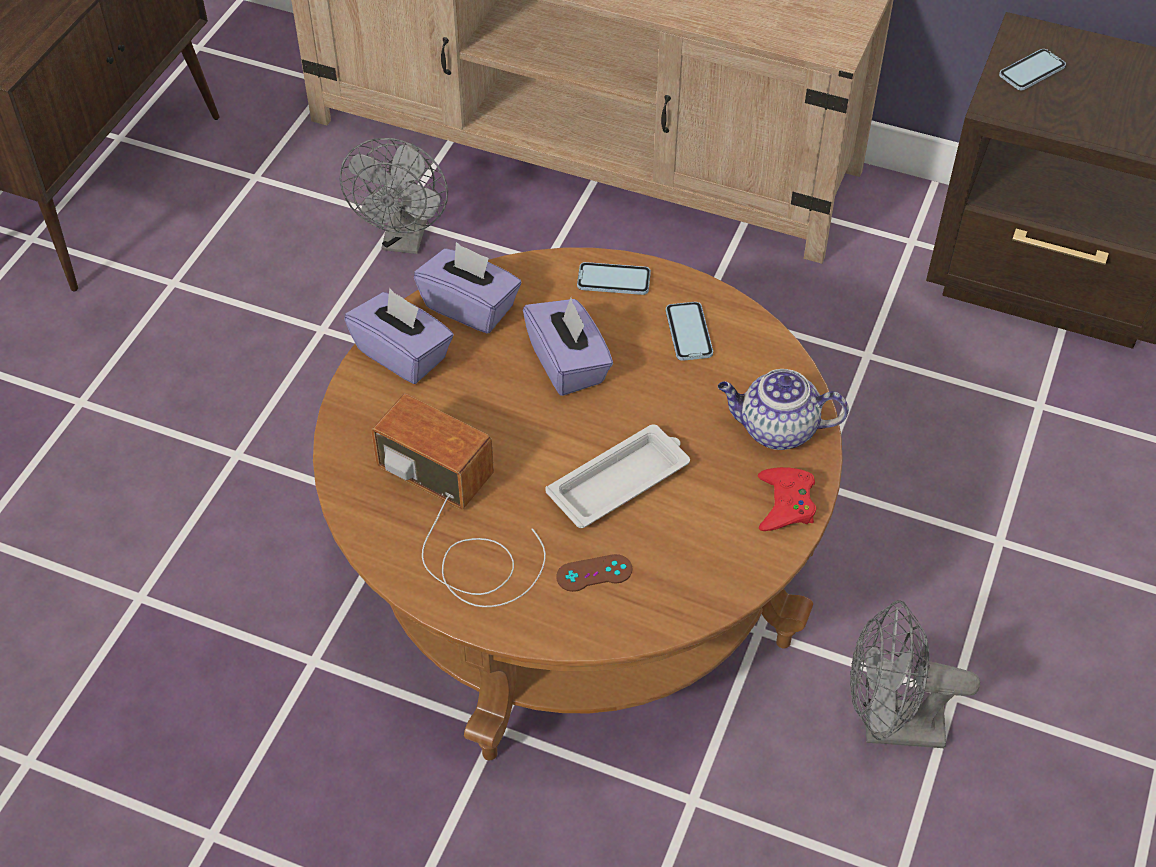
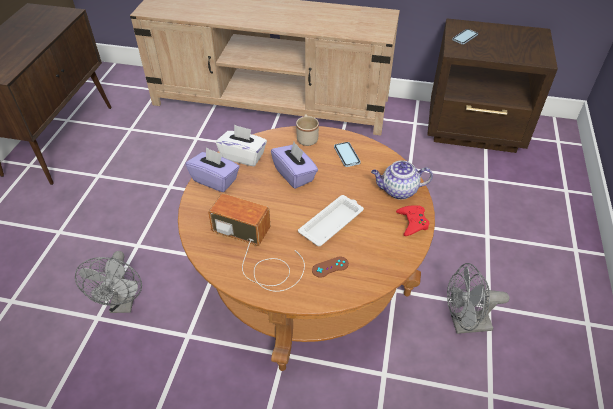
camera: 10 degrees left, 5 degrees down
(405, 239) = (201, 146): grey fan -> grey fan (123, 303)
(470, 307) = (243, 156): purple tissue box -> white tissue box
(613, 280) = (307, 138): phone -> beige mug

